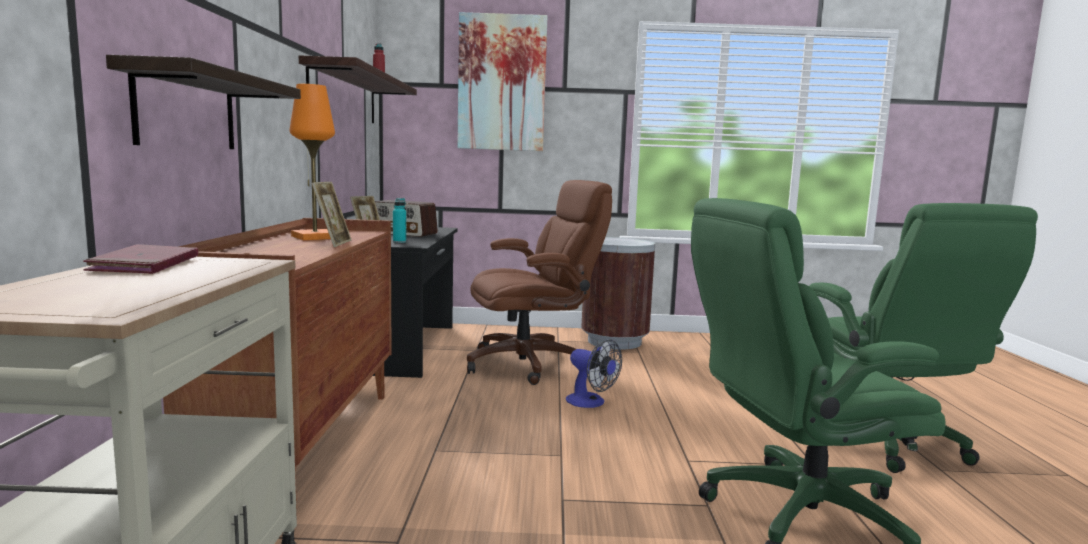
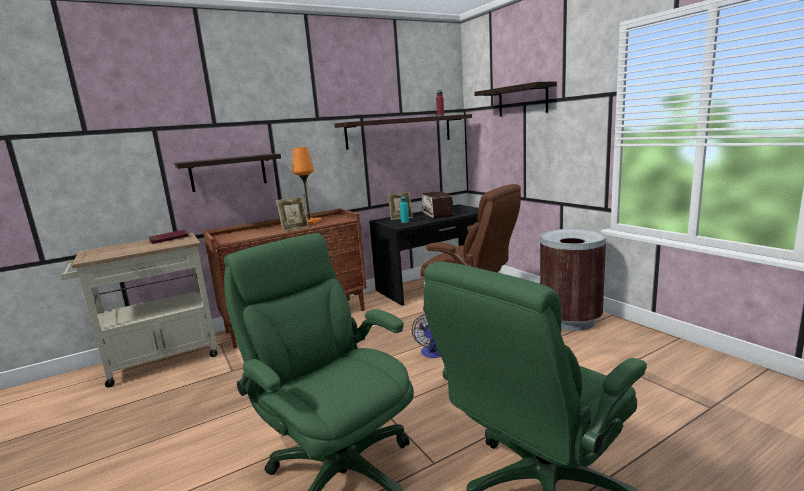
camera: 60 degrees right, 5 degrees up
(502, 83) = (522, 100): picture -> shelf

